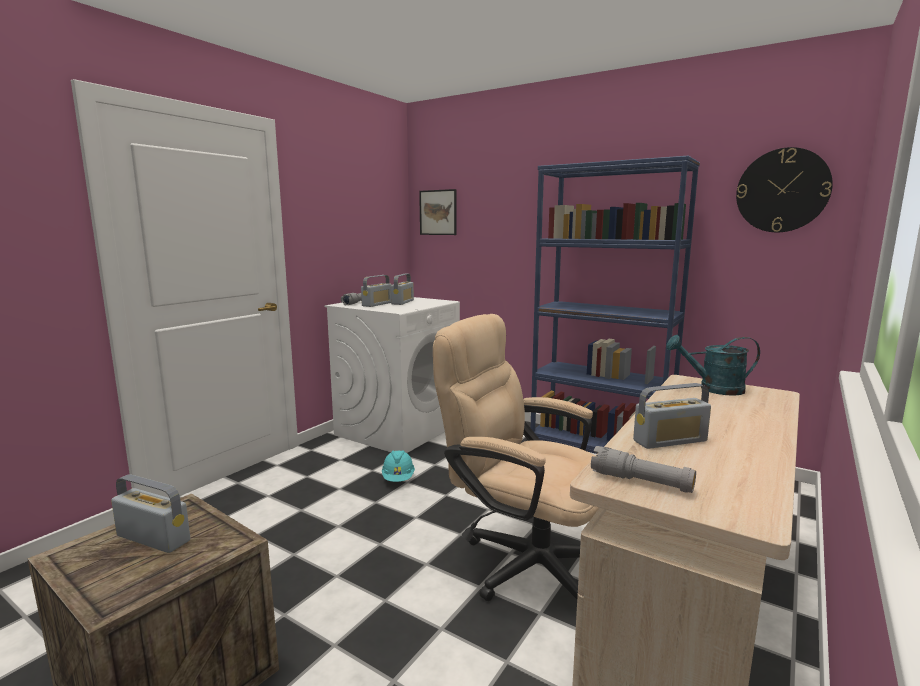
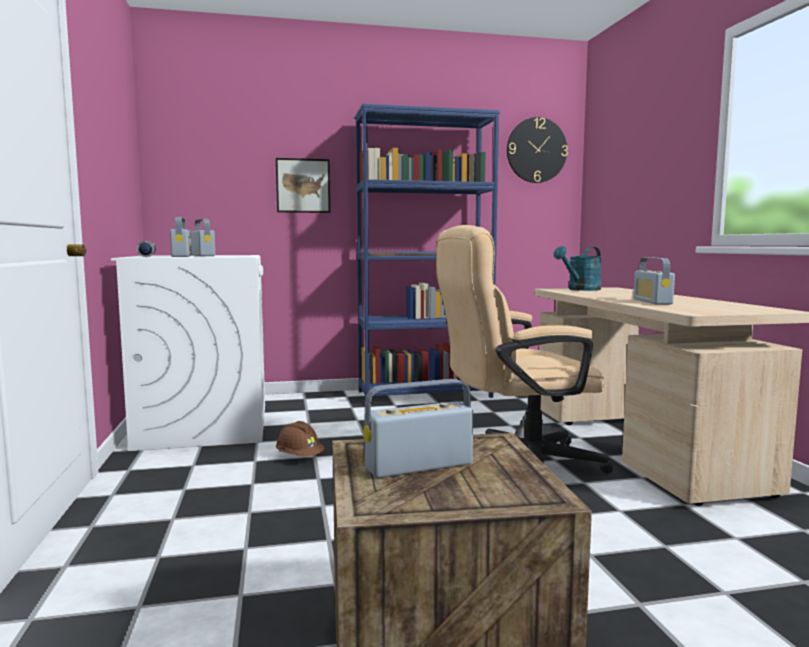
camera: 45 degrees left, 5 degrees down
(398, 478) = (299, 457): turquoise hard hat -> brown hard hat
(438, 212) = (190, 152): picture -> picture (303, 185)
(641, 482) = (706, 310): grey flashlight -> none
(670, 441) = (652, 302): radio -> radio turned 150 degrees clockwise

